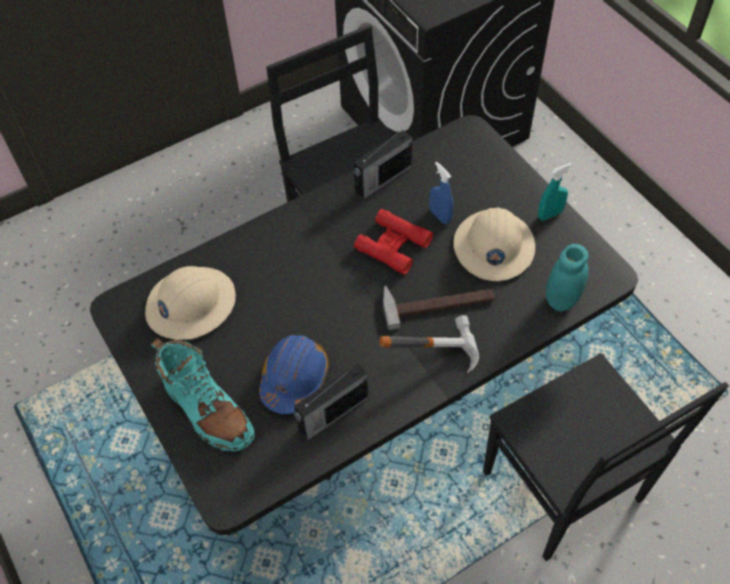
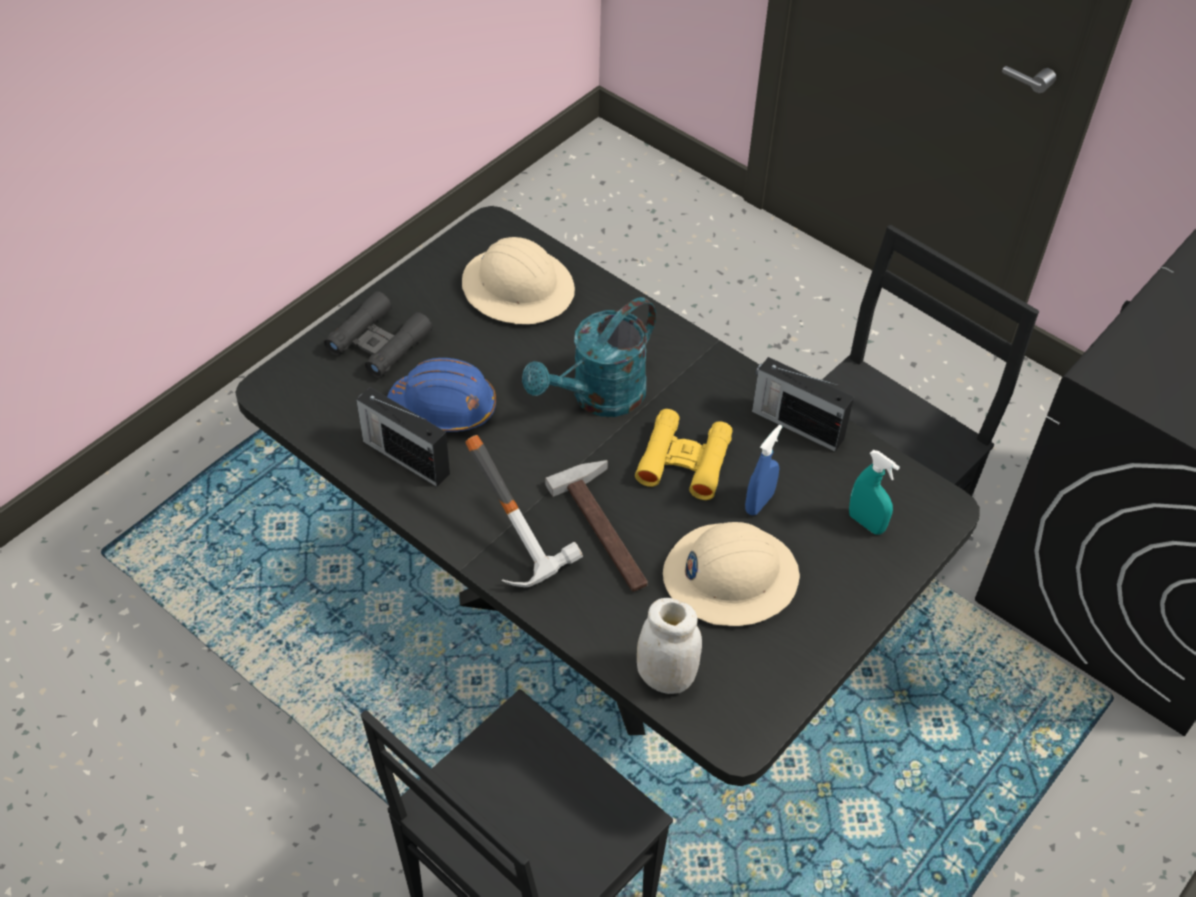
camera: 70 degrees right, 5 degrees down
(207, 410) = (379, 342): turquoise boot -> black binoculars
(320, 280) = (598, 398): none -> turquoise watering can
(393, 246) = (684, 461): red binoculars -> yellow binoculars
(550, 214) = (822, 638): turquoise spray bottle -> turquoise spray bottle (866, 523)
(561, 300) = (666, 677): turquoise jar -> white jar

